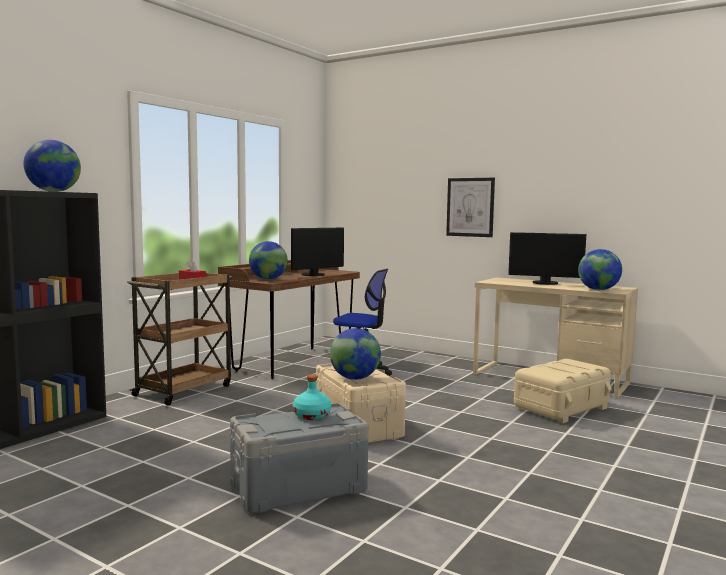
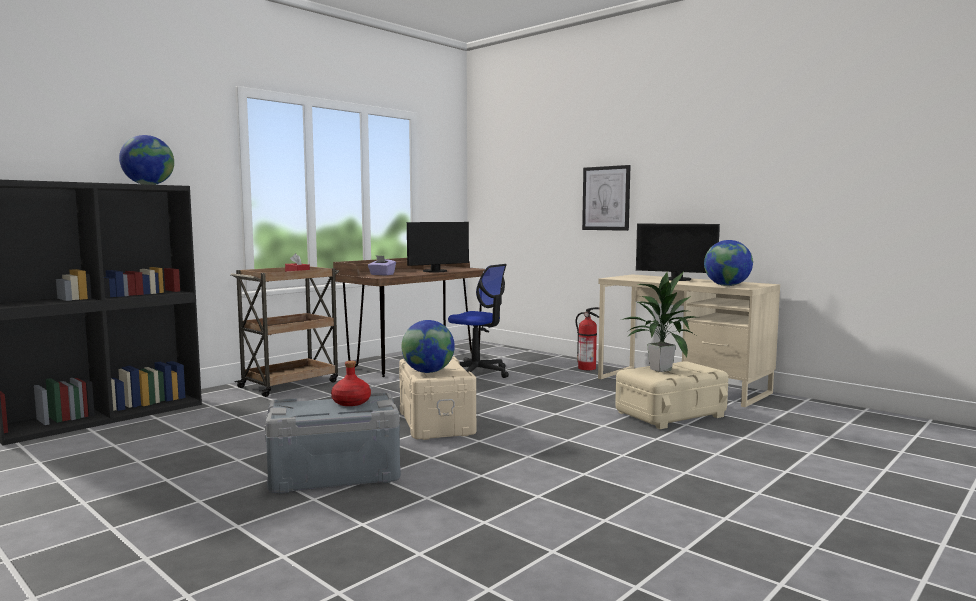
camera: 10 degrees right, 0 degrees up
(268, 279) = (381, 274): globe -> purple tissue box
(312, 415) = (351, 402): turquoise bottle -> red bottle
(456, 364) = (587, 368): none -> fire extinguisher
(553, 368) = (659, 370): none -> potted plant

